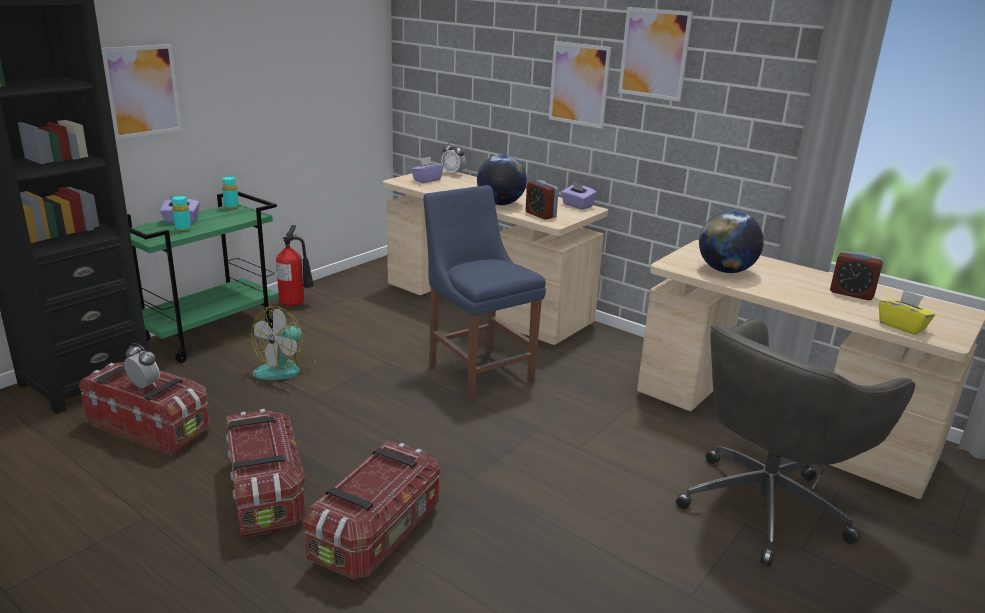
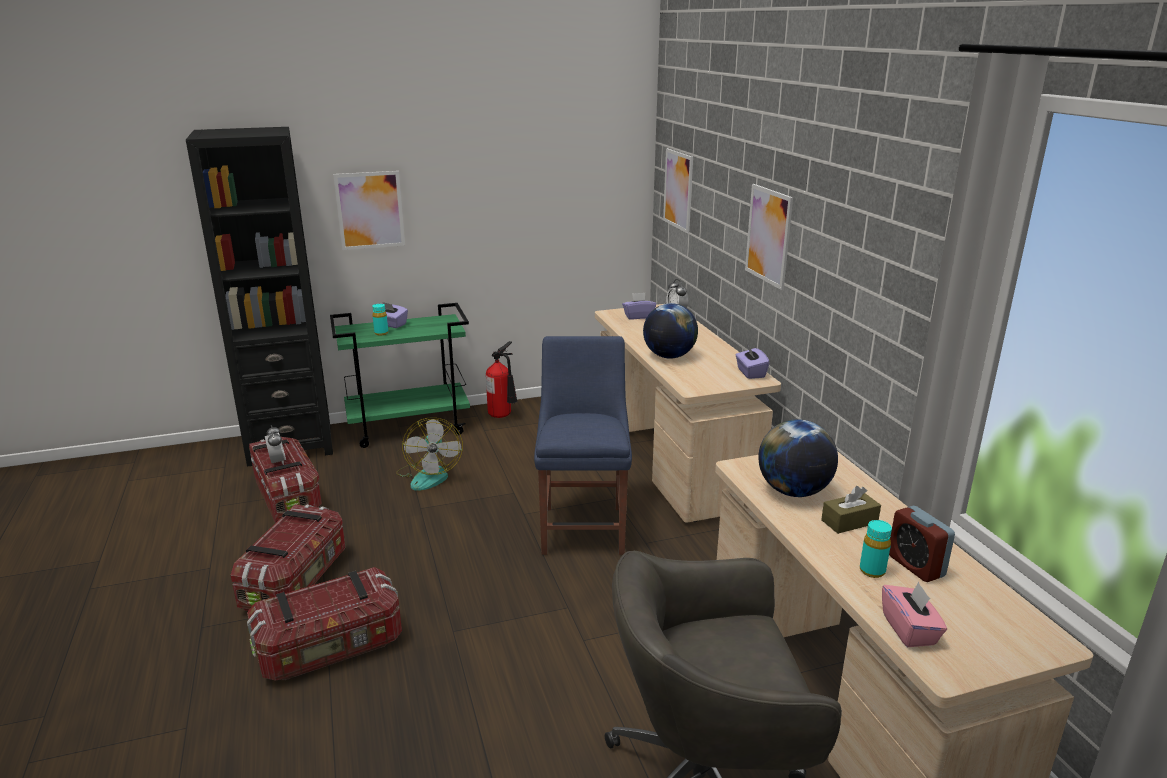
camera: 35 degrees right, 0 degrees up
(231, 207) = (445, 318): turquoise bottle -> turquoise bottle (872, 571)
(286, 368) = (429, 475): fan -> fan turned 75 degrees counterclockwise
(540, 215) = (691, 377): alarm clock -> none
(654, 54) = (824, 211): picture -> picture (678, 190)
(782, 280) = (849, 522): none -> brown tissue box
(902, 326) = (909, 630): yellow tissue box -> pink tissue box

